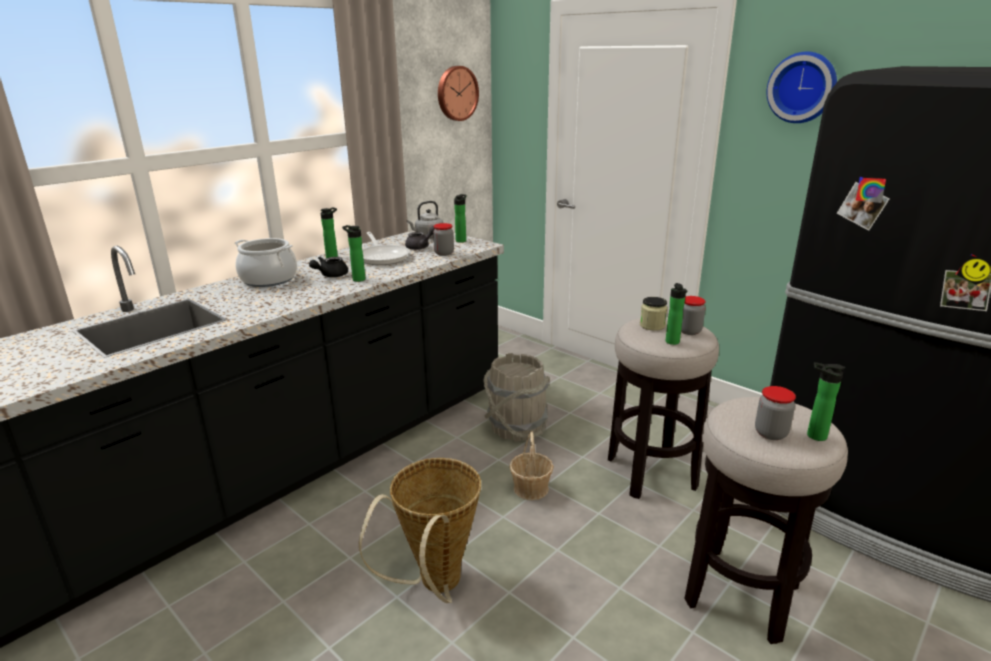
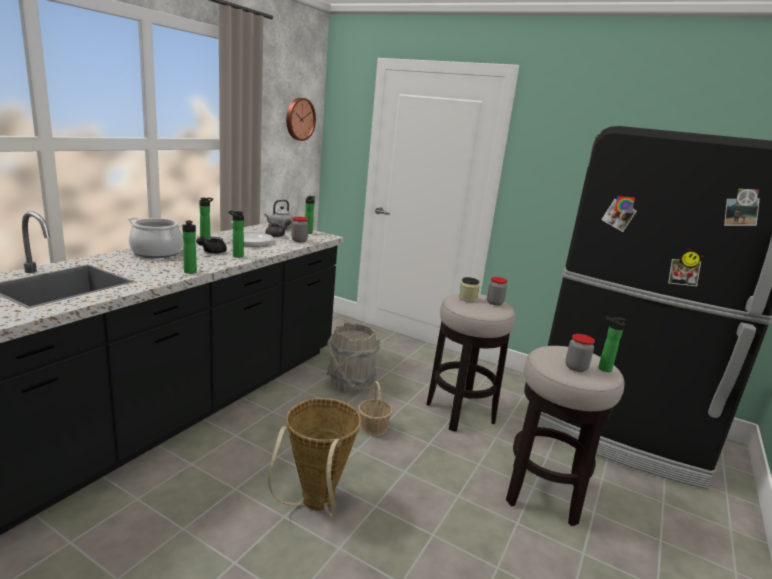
camera: 15 degrees left, 5 degrees down
(673, 343) = (486, 310): bottle -> bottle (190, 272)
(802, 87) = (562, 137): wall clock -> none

